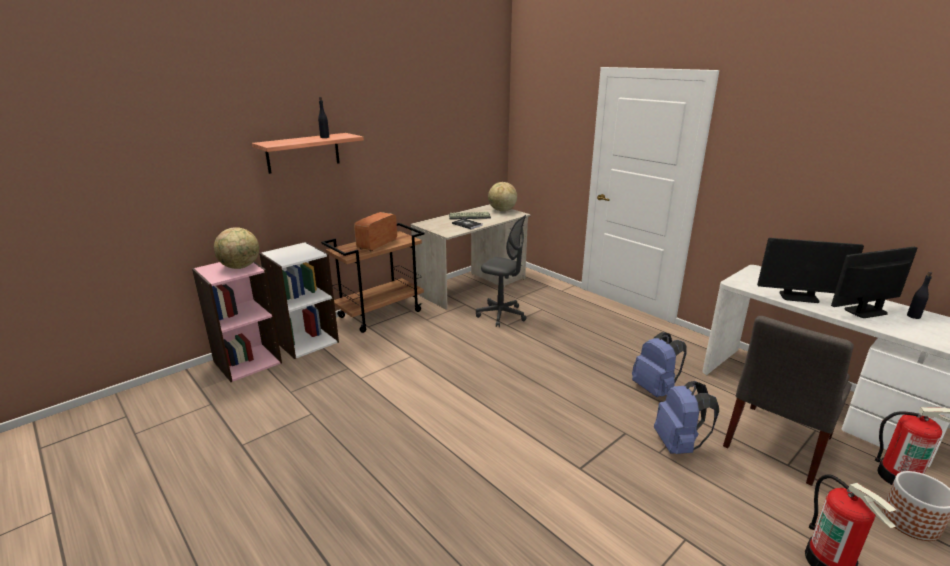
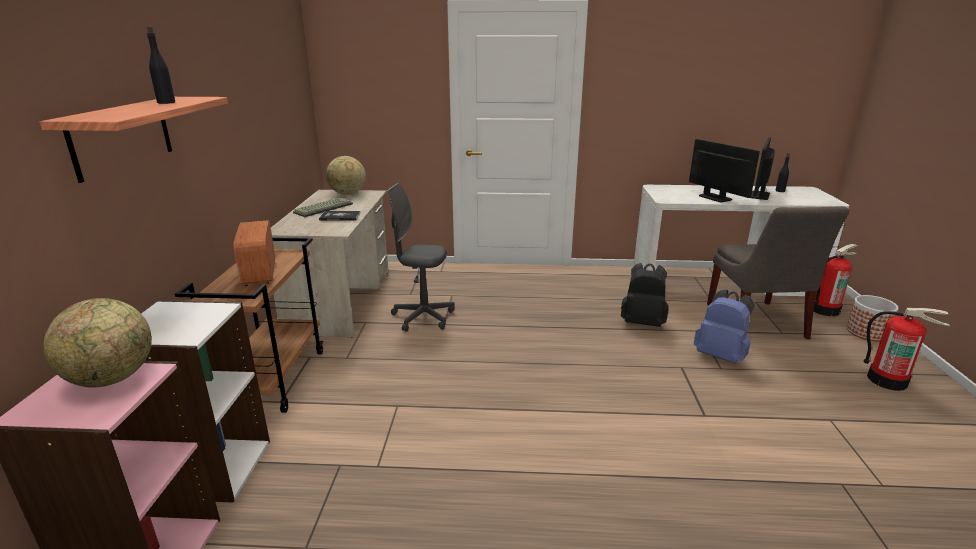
camera: 45 degrees left, 0 degrees up
(501, 315) = (423, 317): grey office chair -> grey office chair turned 150 degrees counterclockwise
(655, 389) = (642, 322): blue backpack -> black backpack
(798, 297) = (715, 197): monitor -> monitor turned 90 degrees counterclockwise

